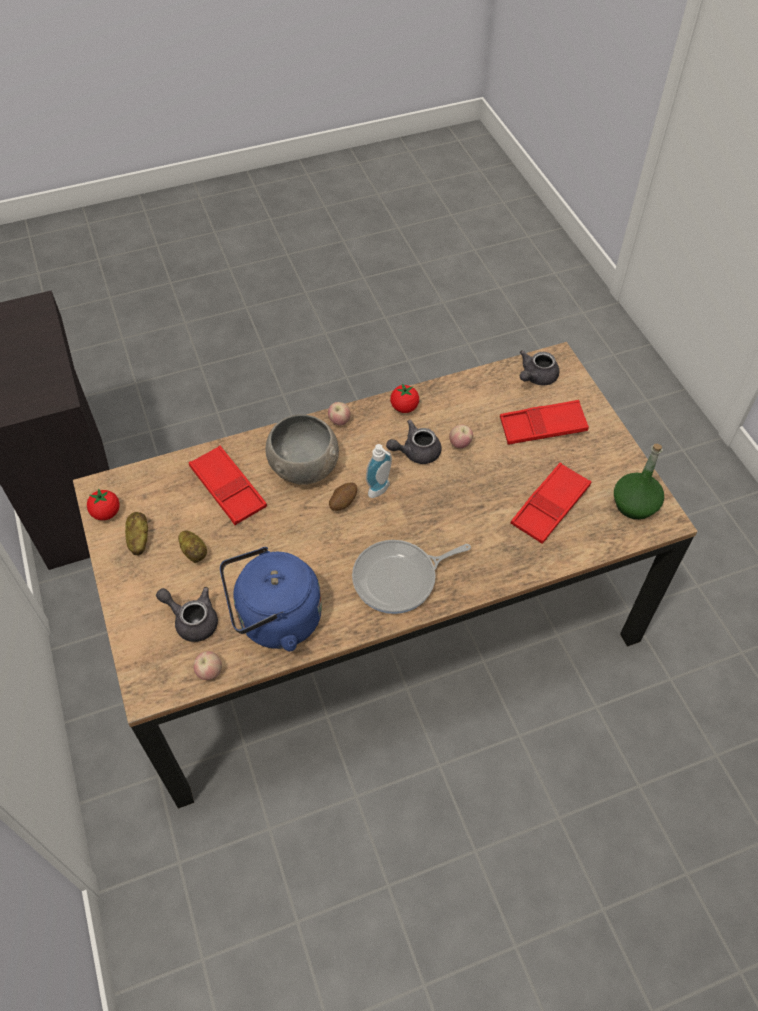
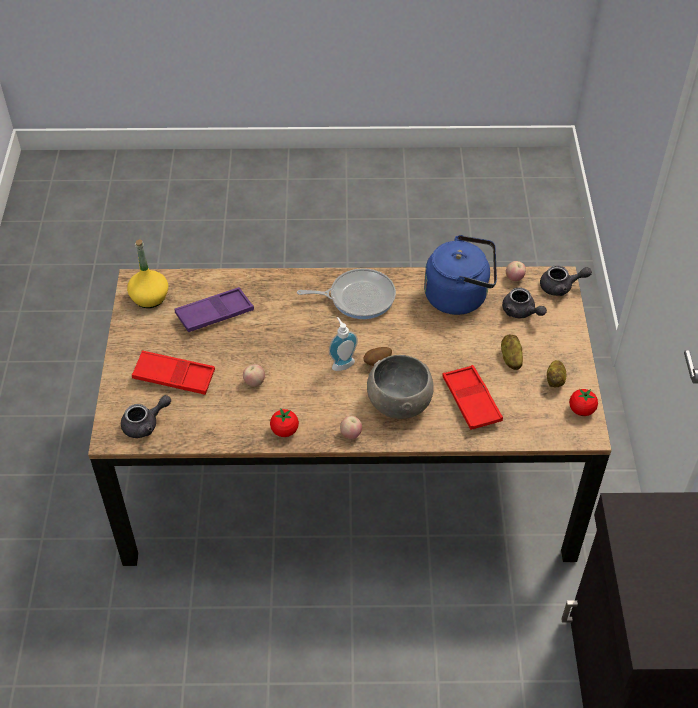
camera: 160 degrees left, 5 degrees down
(415, 452) = (296, 386): grey teapot -> grey teapot (561, 287)
(550, 507) = (214, 314): red tray -> purple tray
(634, 504) = (149, 297): green bottle -> yellow bottle

